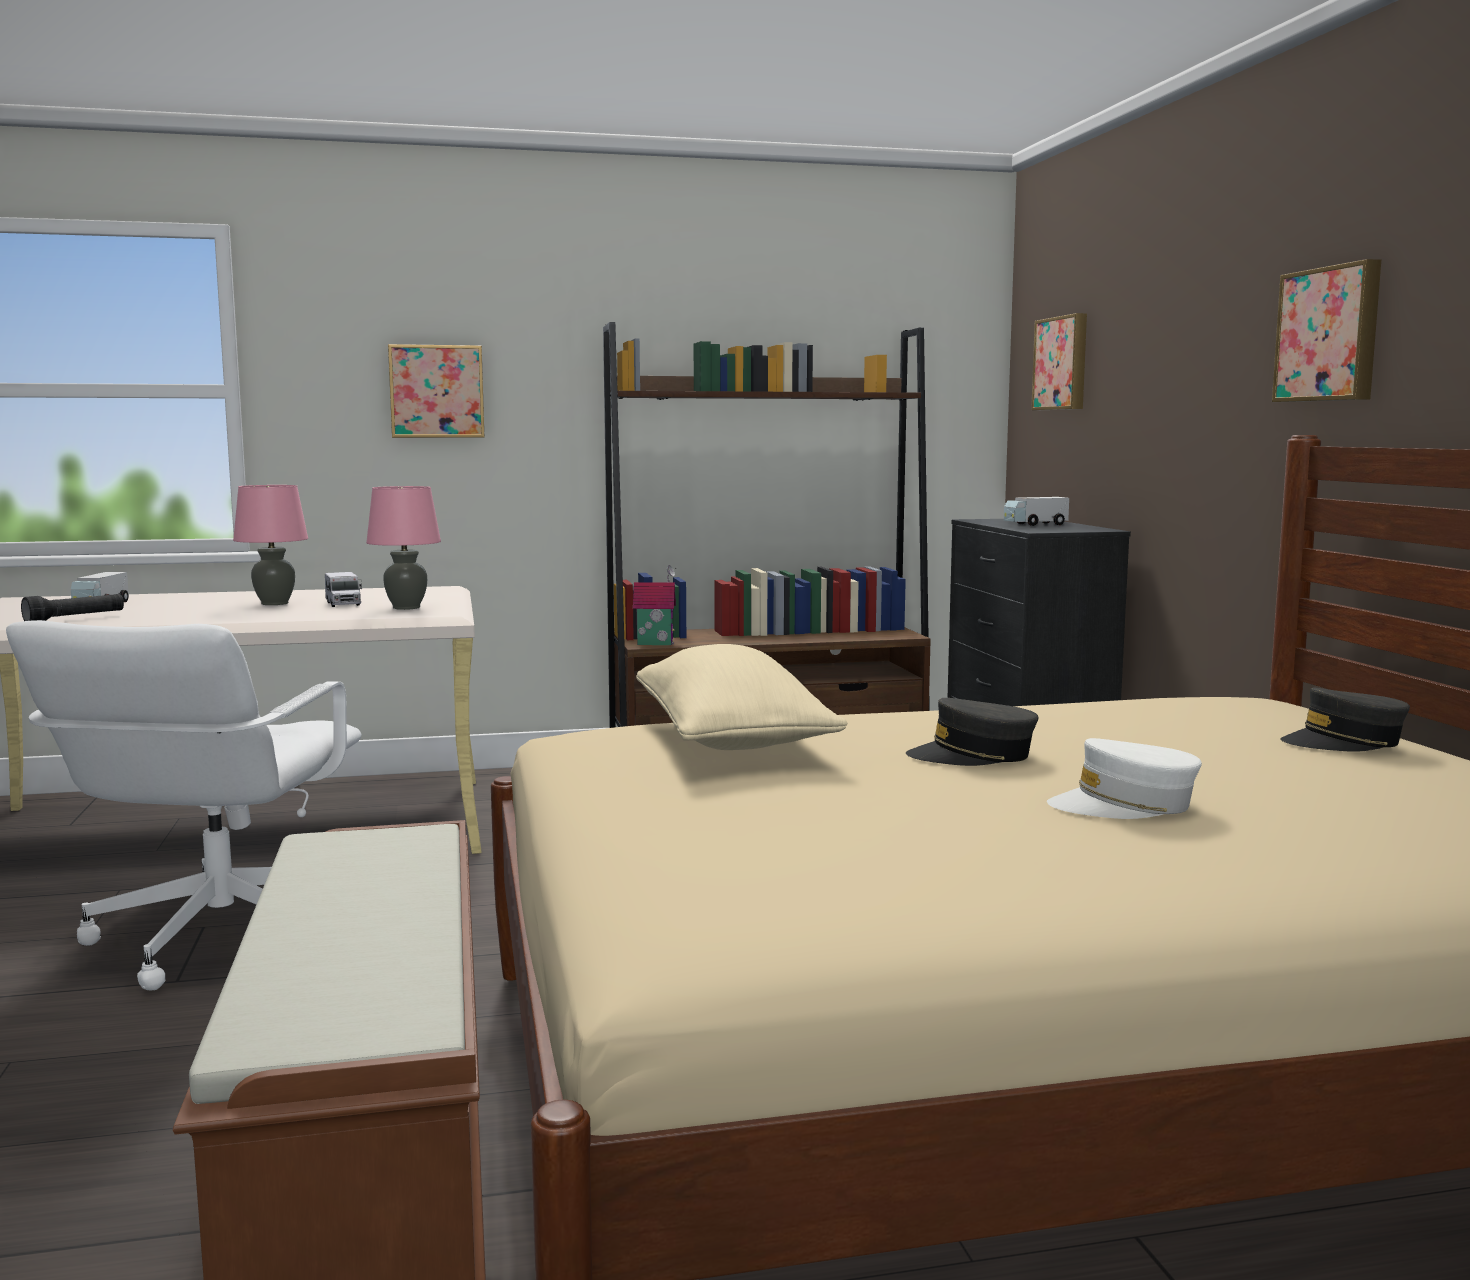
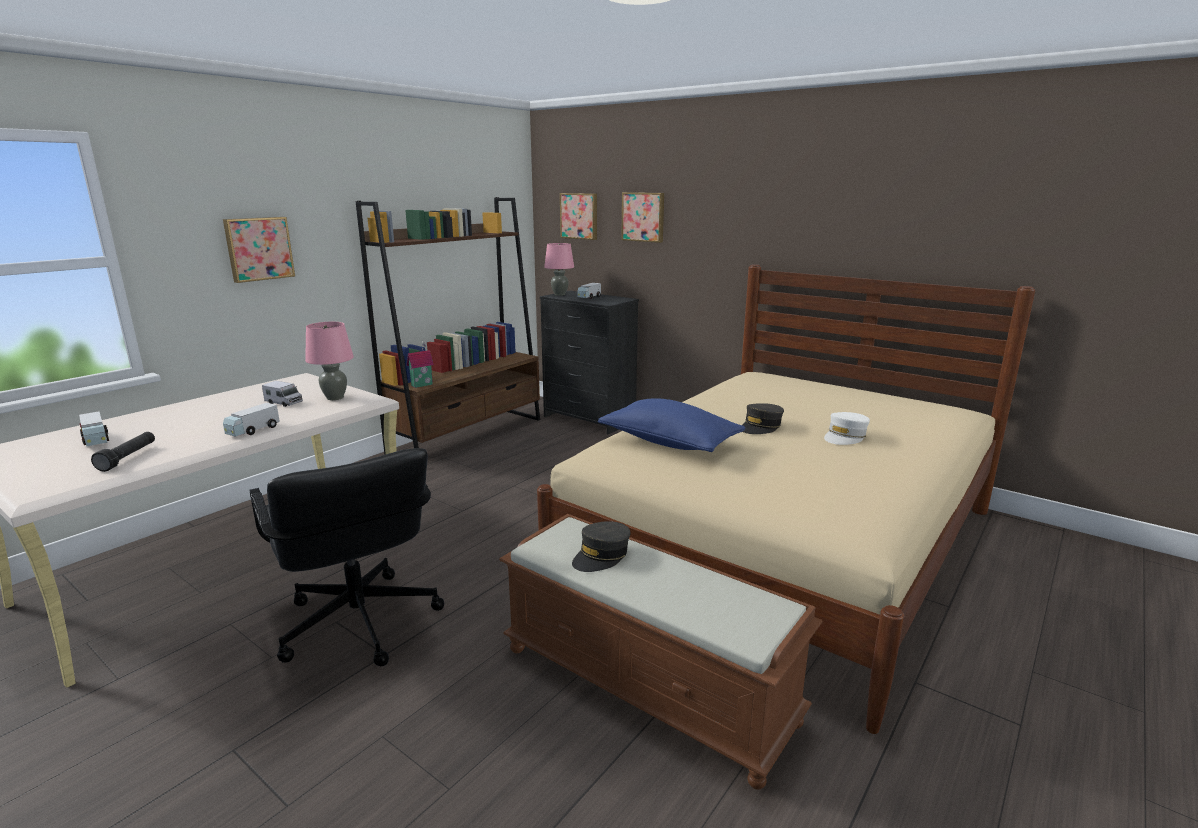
camera: 40 degrees left, 10 degrees up
(218, 938) = (359, 623): white office chair -> black office chair
(234, 619) = (253, 430): none -> toy truck
(274, 603) = (234, 411): pink table lamp -> pink table lamp (559, 294)
(731, 740) = (669, 442): beige pillow -> blue pillow
(1330, 335) = (759, 223): picture -> picture (643, 217)
(1344, 742) = (828, 390): grey cap -> grey cap (601, 556)

